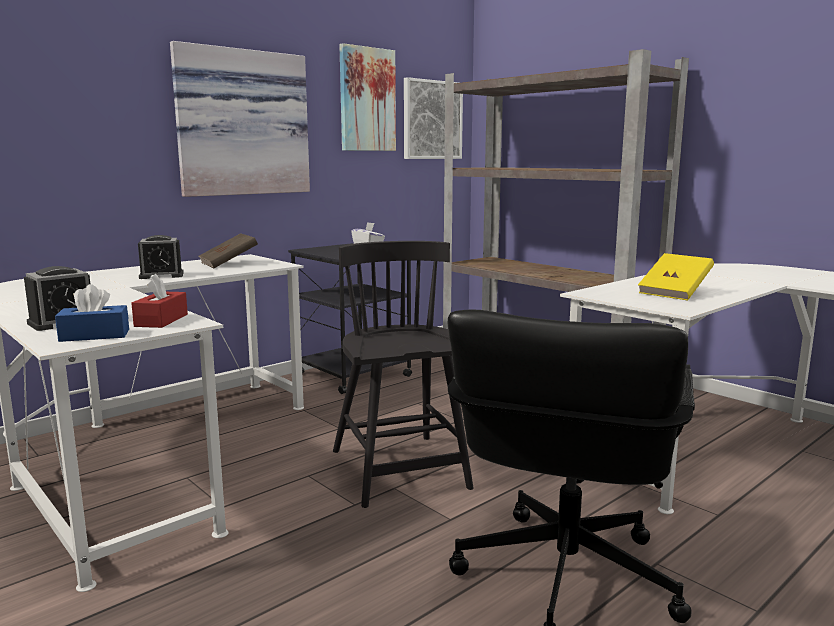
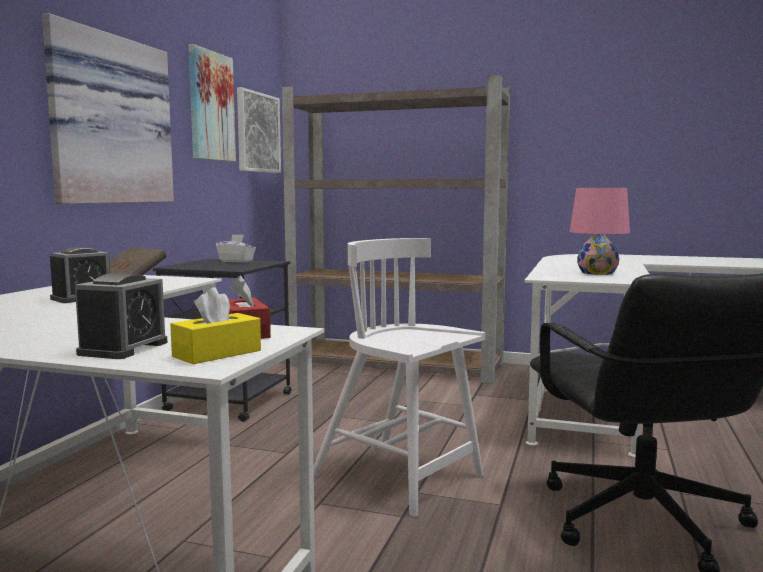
camera: 30 degrees left, 5 degrees down
(94, 335) = (217, 353): blue tissue box -> yellow tissue box
(400, 470) = (400, 476): black chair -> white chair
(674, 293) = (597, 273): yellow book -> pink table lamp

